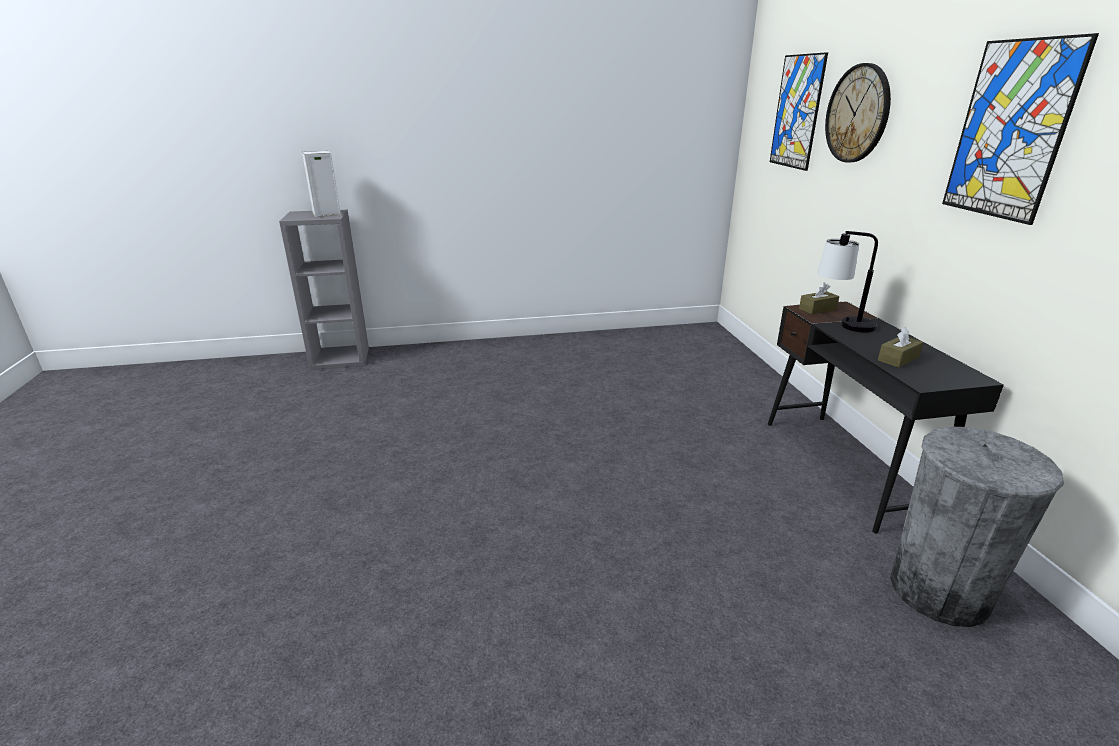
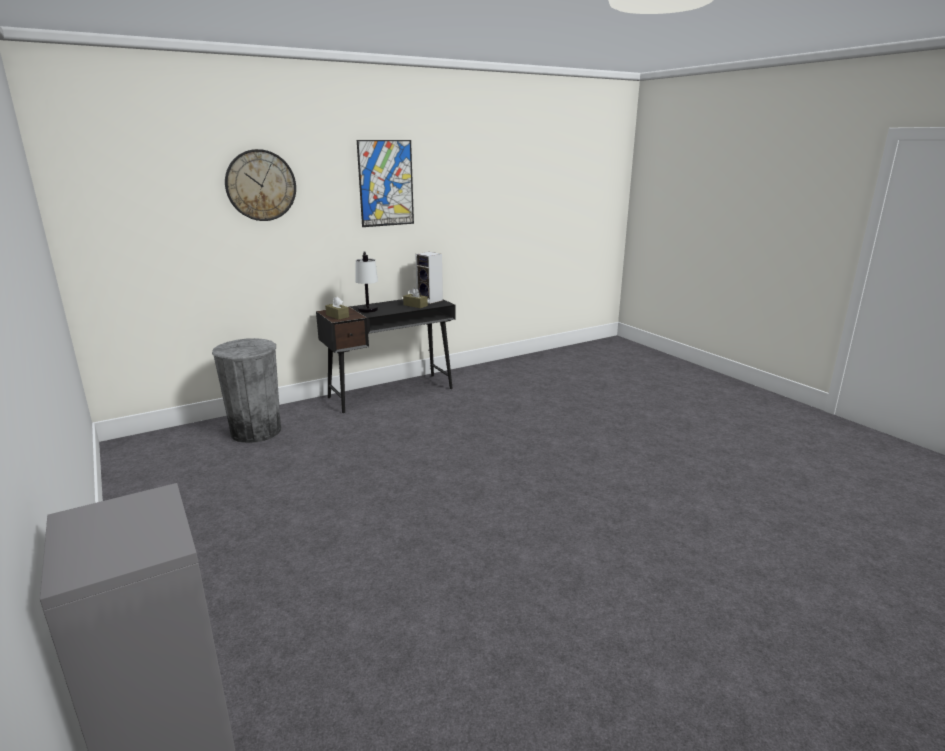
camera: 110 degrees left, 5 degrees down
(325, 214) = (117, 518): speaker -> speaker (430, 300)
(797, 112) = (169, 191): picture -> none
(939, 591) = (485, 379): grey trash can -> grey trash can (256, 431)

